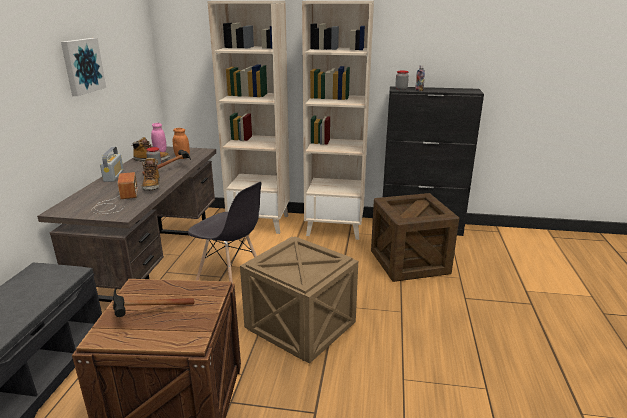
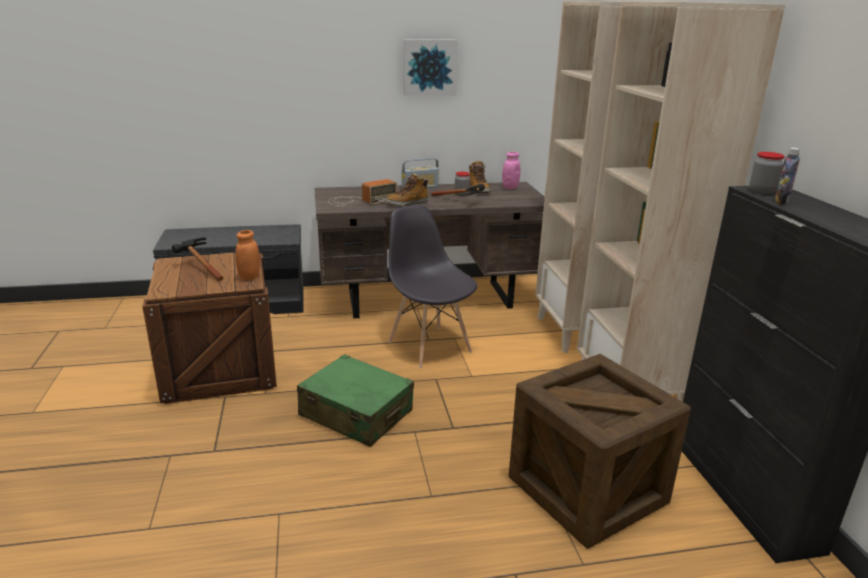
camera: 70 degrees right, 0 degrees up
(182, 157) = (503, 198): orange jar -> orange jar (249, 277)
(231, 278) = (429, 346): grey chair -> grey chair turned 135 degrees clockwise
(301, 327) = (356, 413): crate -> green suitcase

